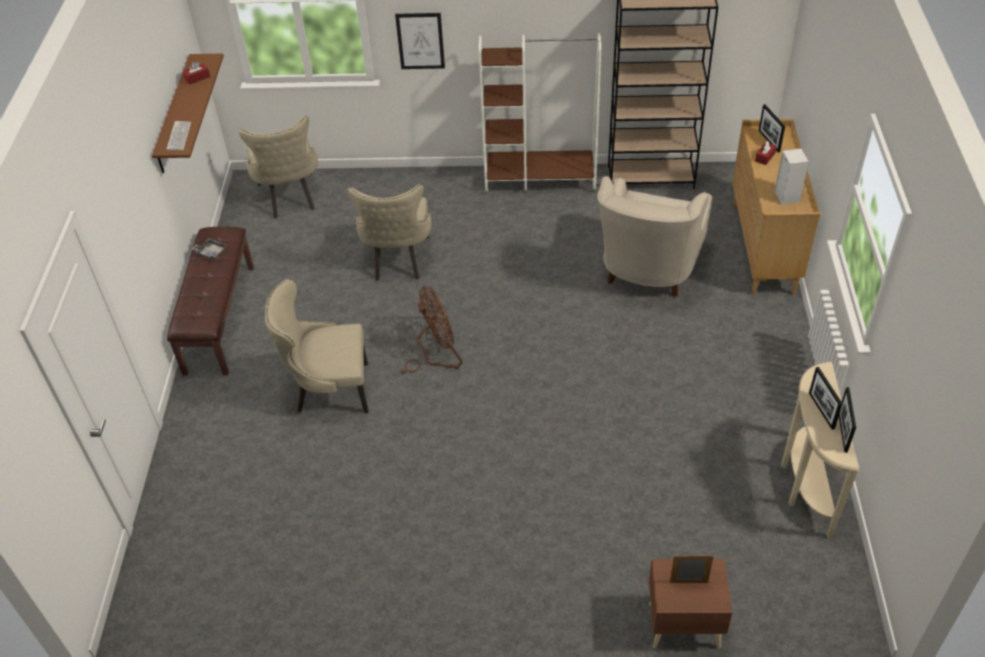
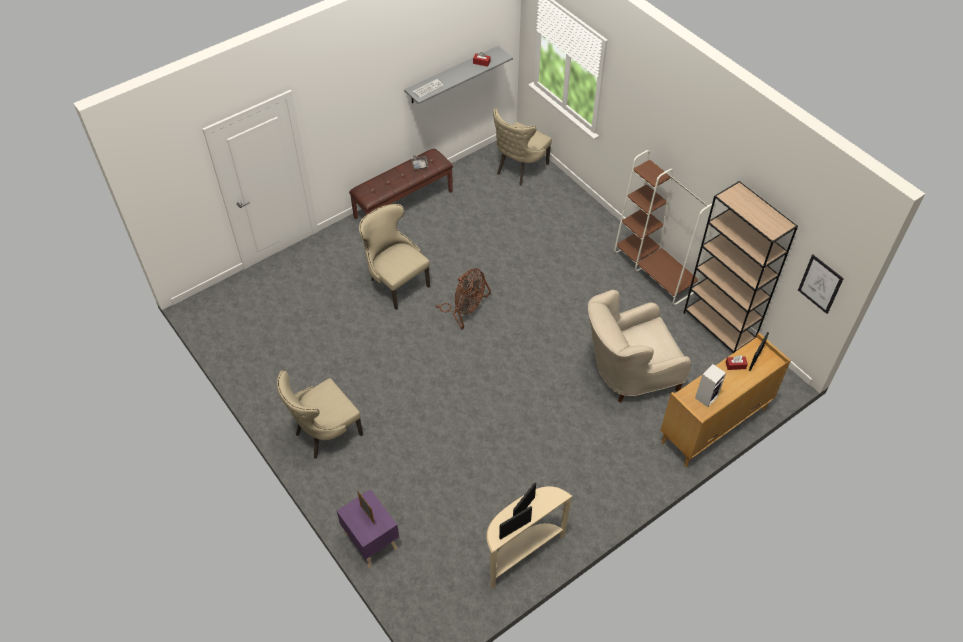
camera: 50 degrees right, 5 degrees up
(175, 114) = (452, 75): brown shelf -> grey shelf
(398, 260) = (518, 249): beige chair -> beige chair (325, 433)
(420, 41) = (624, 128): picture -> picture (820, 284)
(682, 624) = (371, 540): brown nightstand -> purple nightstand

